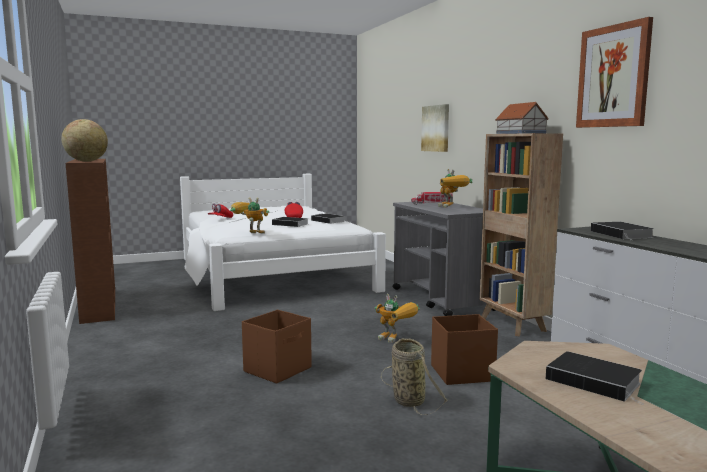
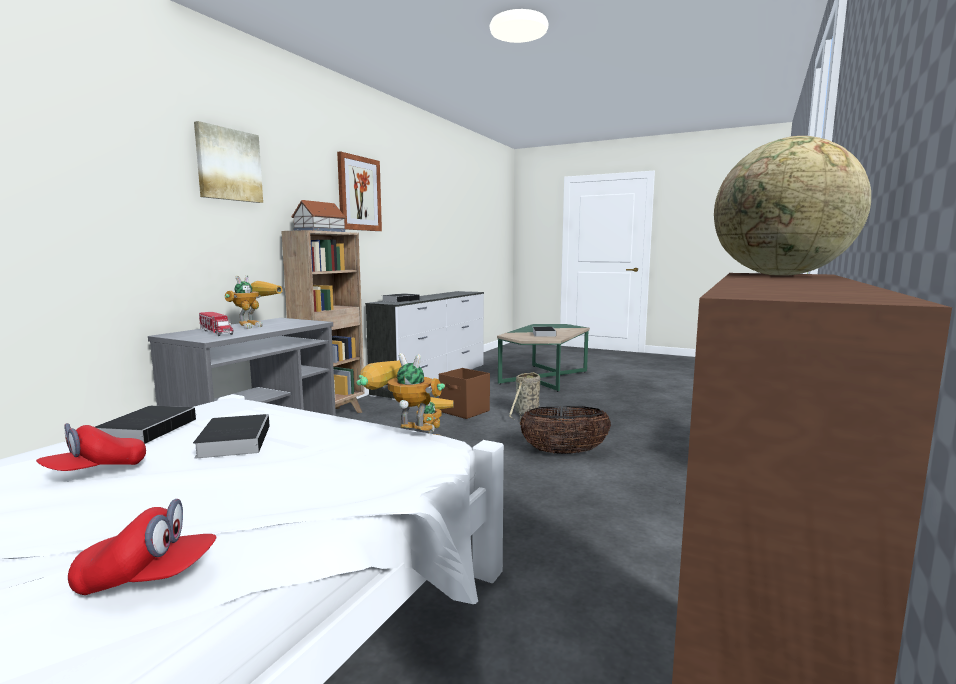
camera: 130 degrees left, 0 degrees up
(249, 234) = (400, 433): toy robot -> toy robot turned 135 degrees clockwise
(278, 369) = (564, 452): brown storage box -> basket
(436, 128) = (89, 209): picture -> picture (228, 165)

